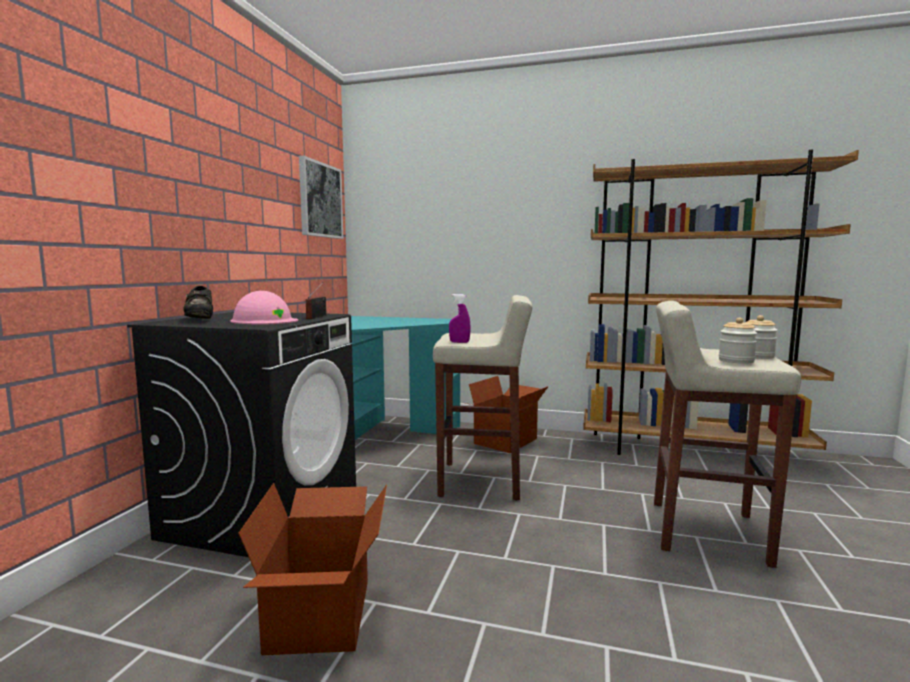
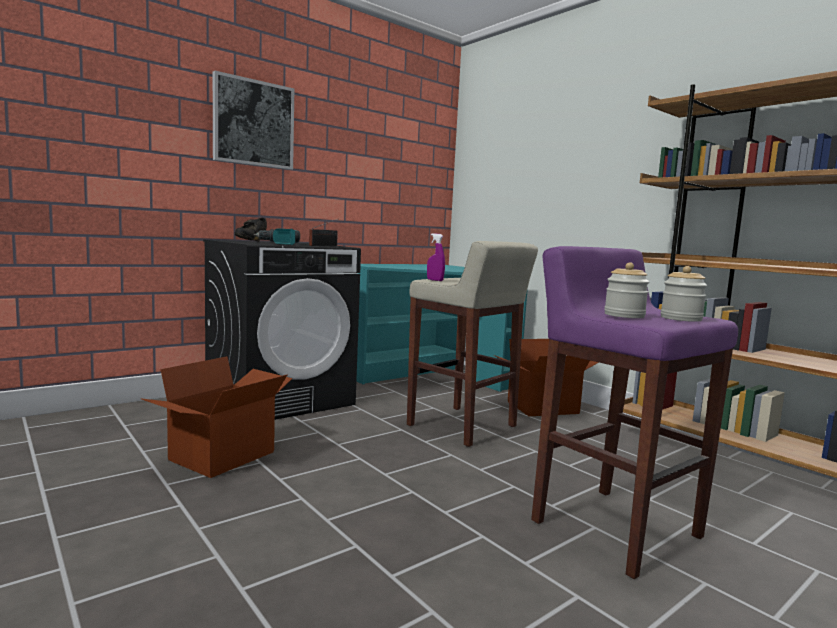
camera: 35 degrees right, 0 degrees up
(264, 320) = (278, 244): pink hard hat -> power drill
(320, 200) = (418, 155): picture -> picture (253, 123)
(704, 531) = (613, 528): beige stool -> purple stool

